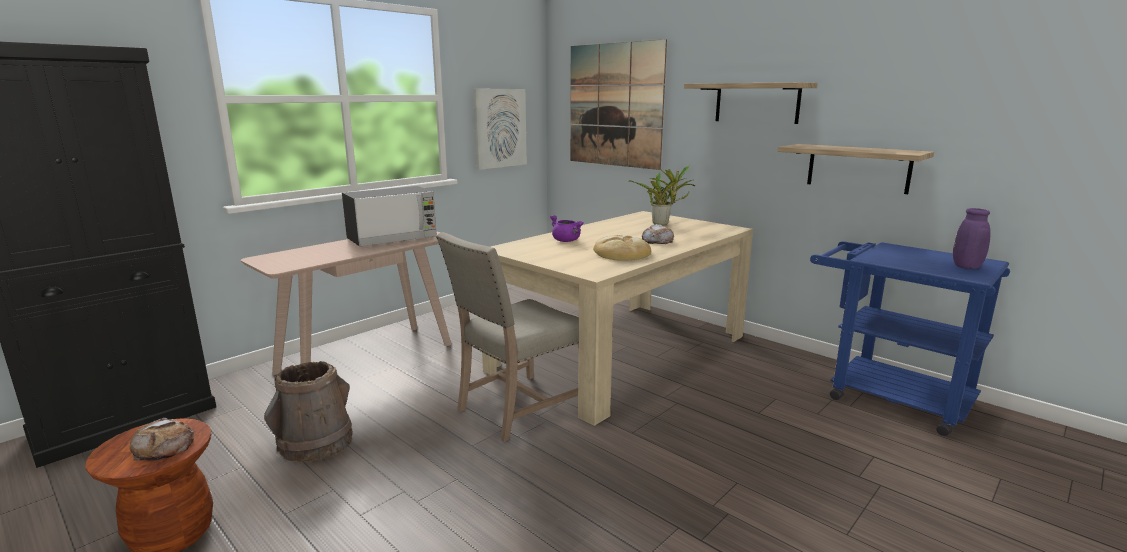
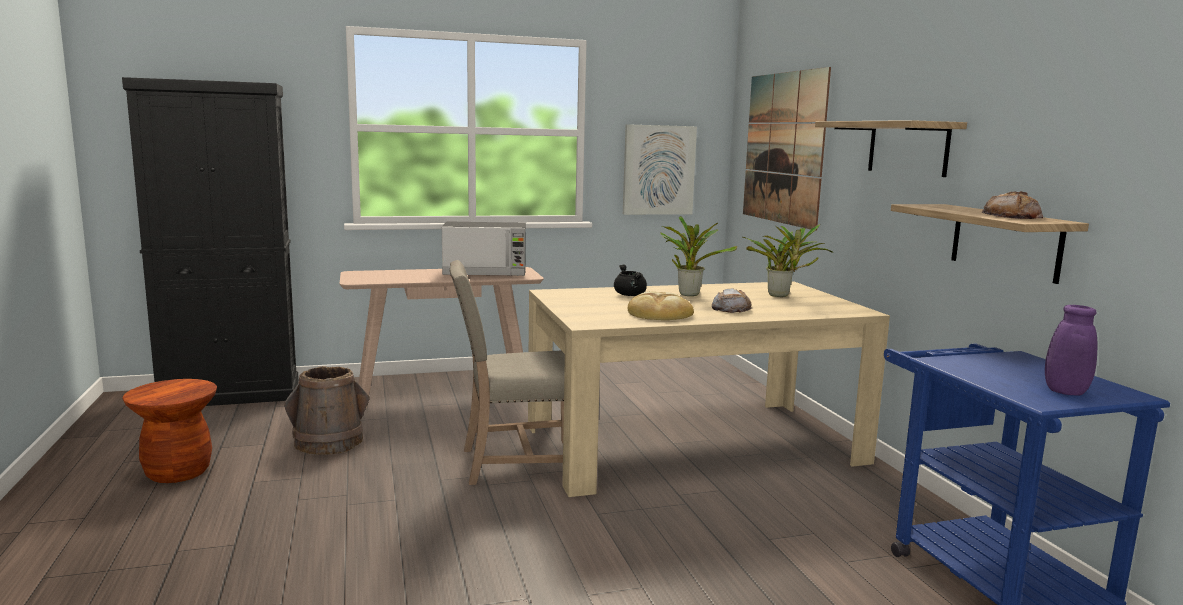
camera: 30 degrees right, 5 degrees down
(164, 446) = (176, 393): bread -> bread (1011, 216)
(567, 241) = (630, 295): purple cooking pot -> black cooking pot
(603, 232) = (688, 294): none -> potted plant

